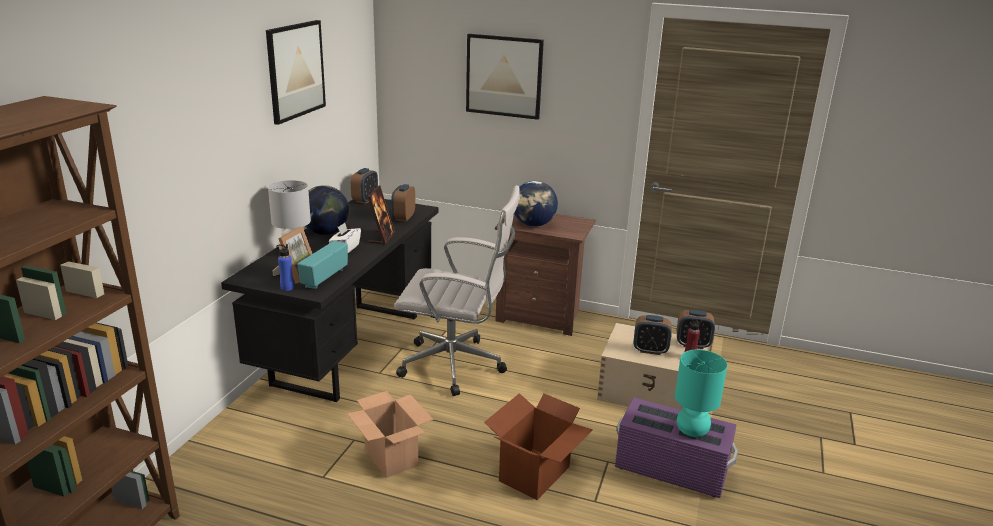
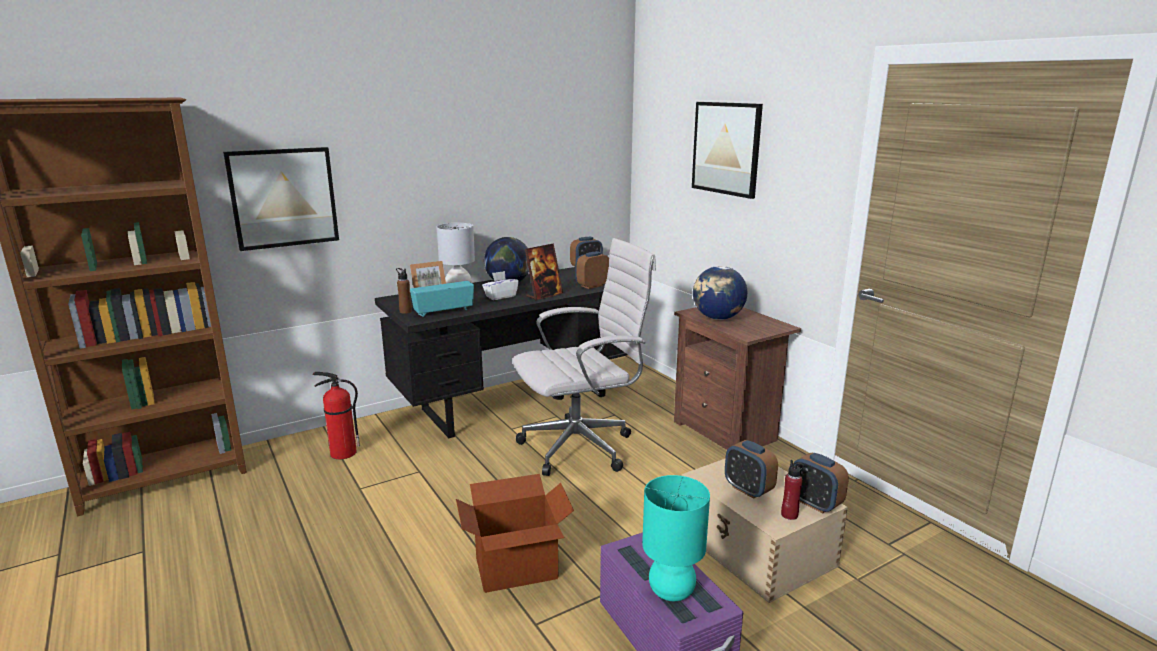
camera: 40 degrees right, 5 degrees down
(254, 455) = (342, 453): none -> fire extinguisher
(287, 288) = (405, 311): blue bottle -> brown bottle
(295, 70) = (500, 125): picture -> picture (283, 198)
(390, 457) = (424, 497): cardboard box -> none
(457, 366) = (582, 447): white office chair -> white office chair turned 75 degrees counterclockwise

